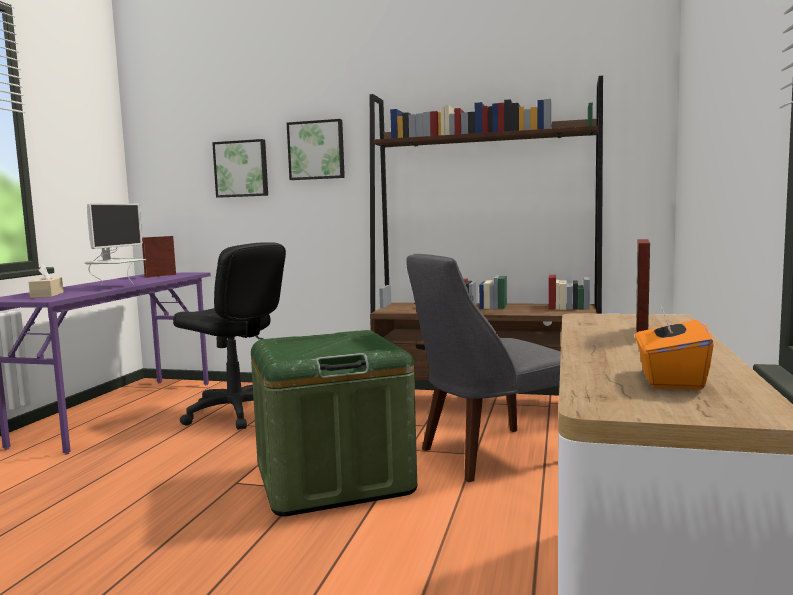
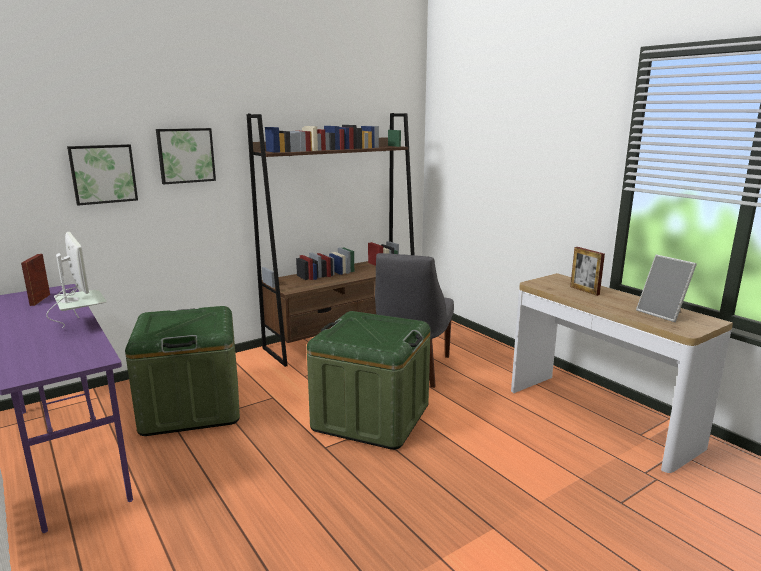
camera: 50 degrees left, 10 degrees up
(47, 295) = (60, 355): beige tissue box -> none
(236, 413) = (192, 407): black office chair -> green storage box
(669, 379) = (663, 314): orange tissue box -> picture frame

